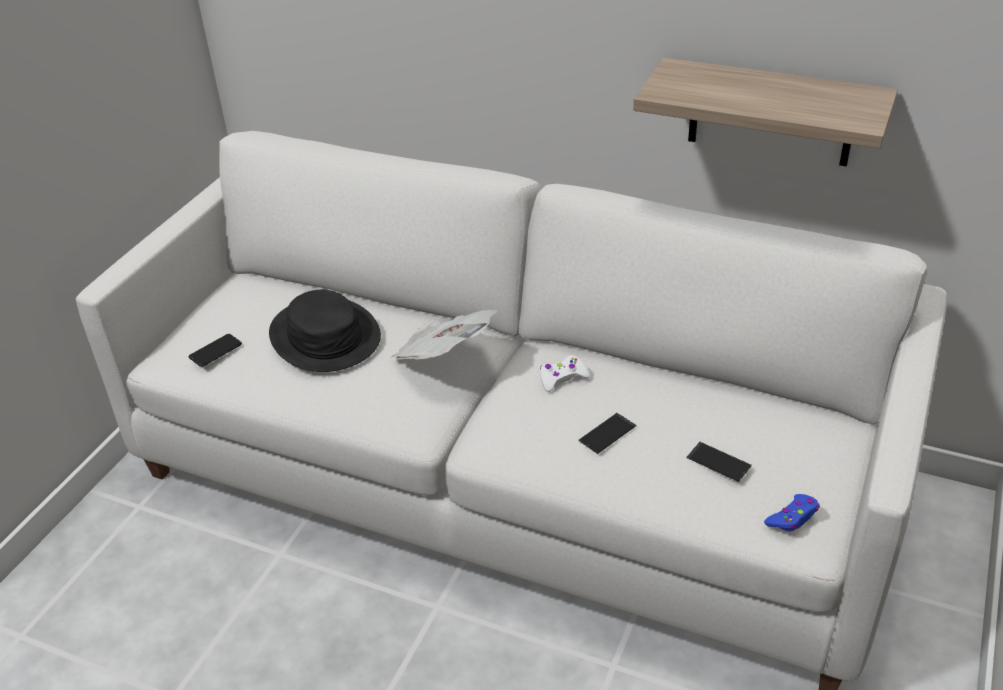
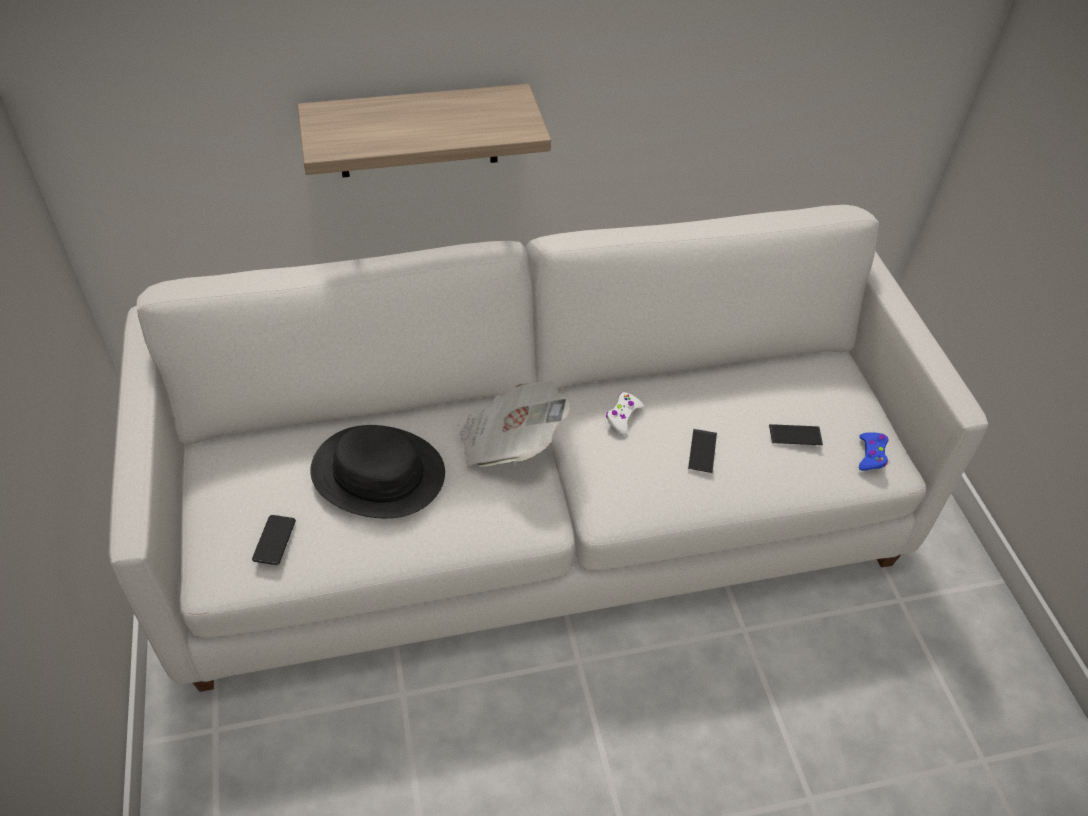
camera: 40 degrees left, 10 degrees up
(771, 113) = (716, 117): shelf -> shelf (418, 131)

